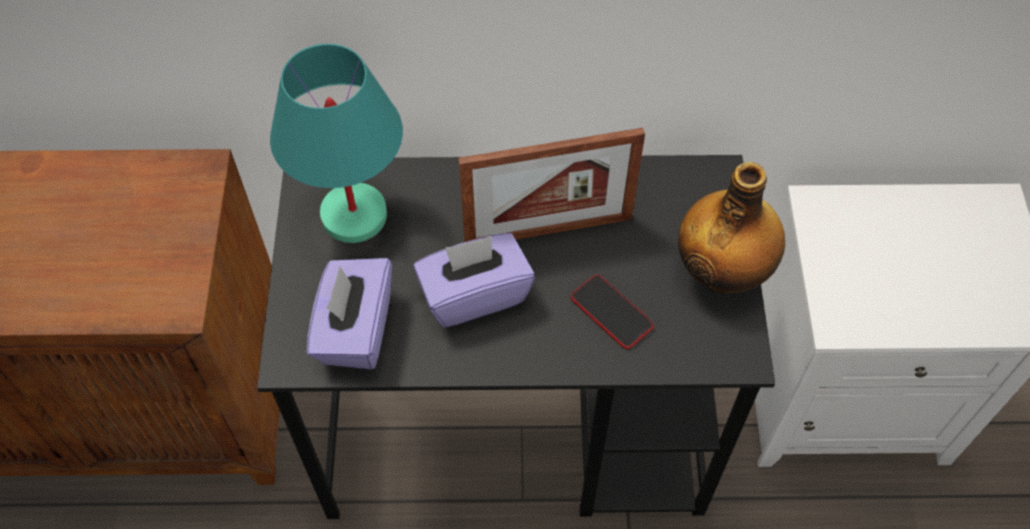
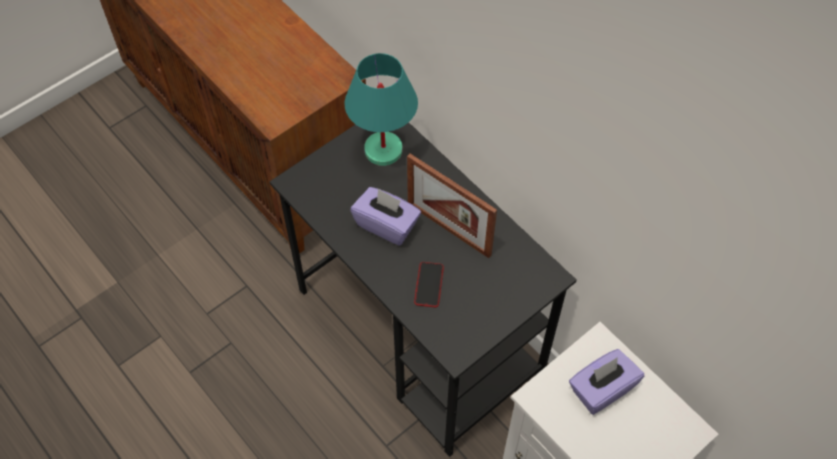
camera: 50 degrees right, 0 degrees up
(355, 330) = (327, 194): purple tissue box -> purple tissue box (601, 389)
(722, 272) = (496, 316): bottle -> none

